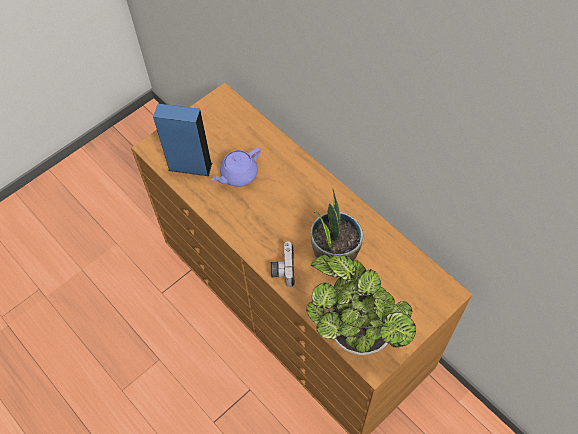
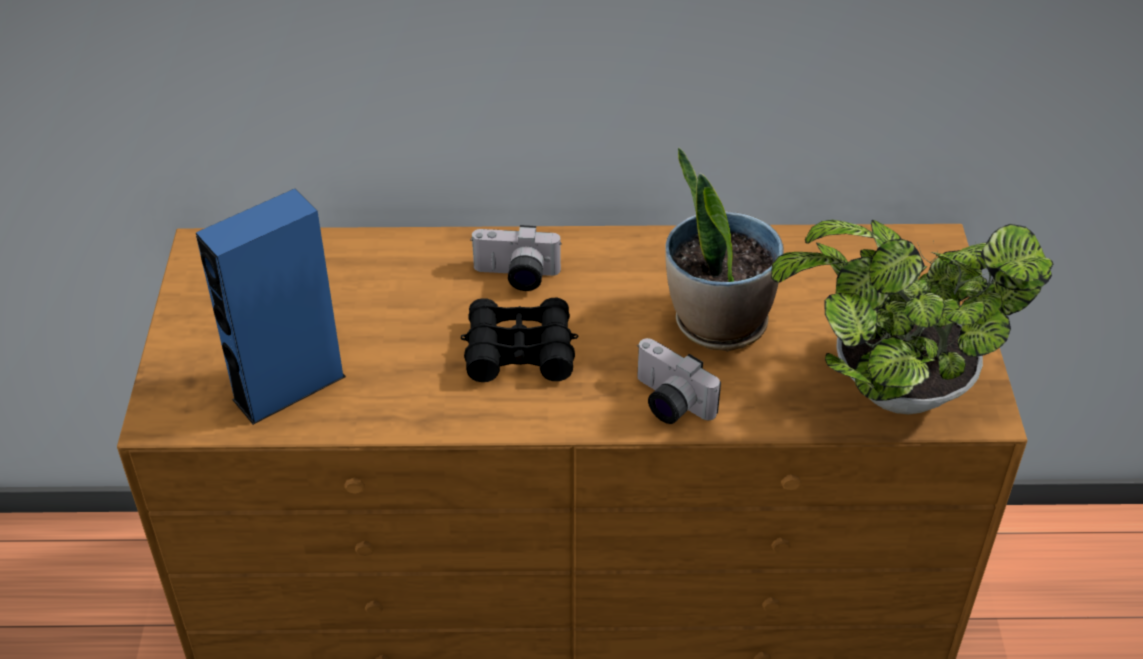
camera: 50 degrees left, 15 degrees down
(238, 175) = (400, 336): purple teapot -> none
(264, 210) = (519, 351): none -> black binoculars
(295, 183) = (516, 277): none -> camera

